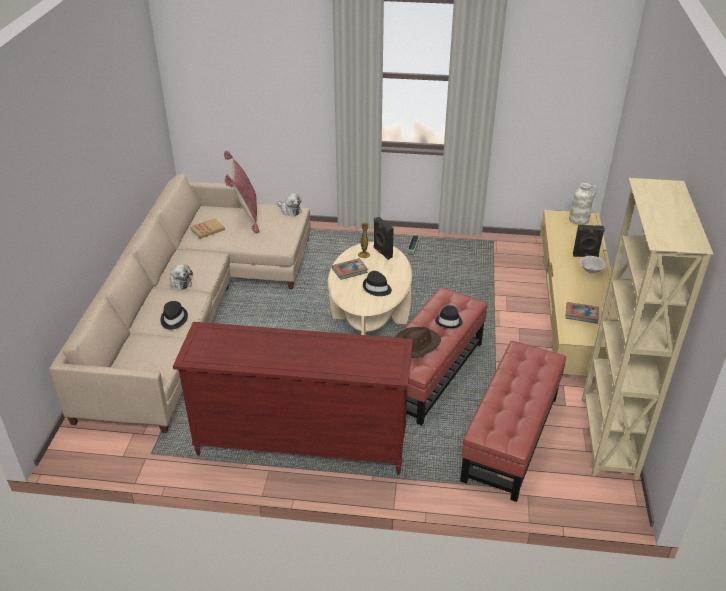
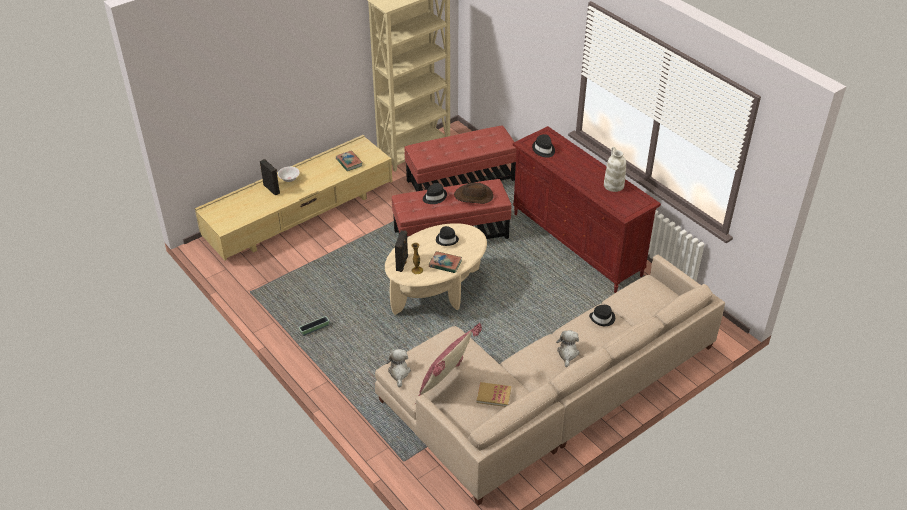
camera: 135 degrees left, 5 degrees up
(370, 351) = (543, 149): none -> black hat
(579, 219) = (217, 213): white vase -> white vase (613, 185)

